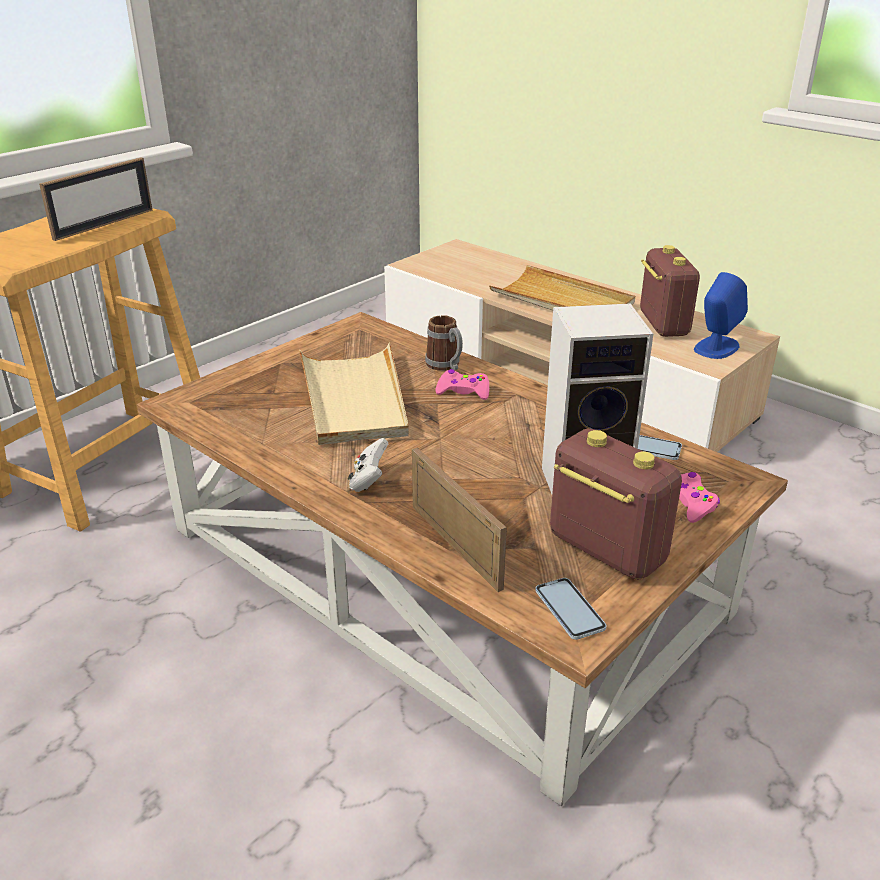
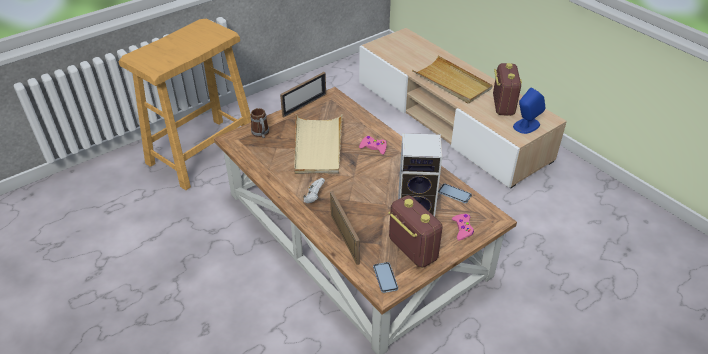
camera: 10 degrees right, 10 degrees up
(104, 224) = (204, 40): picture frame -> picture frame (304, 105)
(446, 366) = (369, 130): mug -> mug (261, 134)

